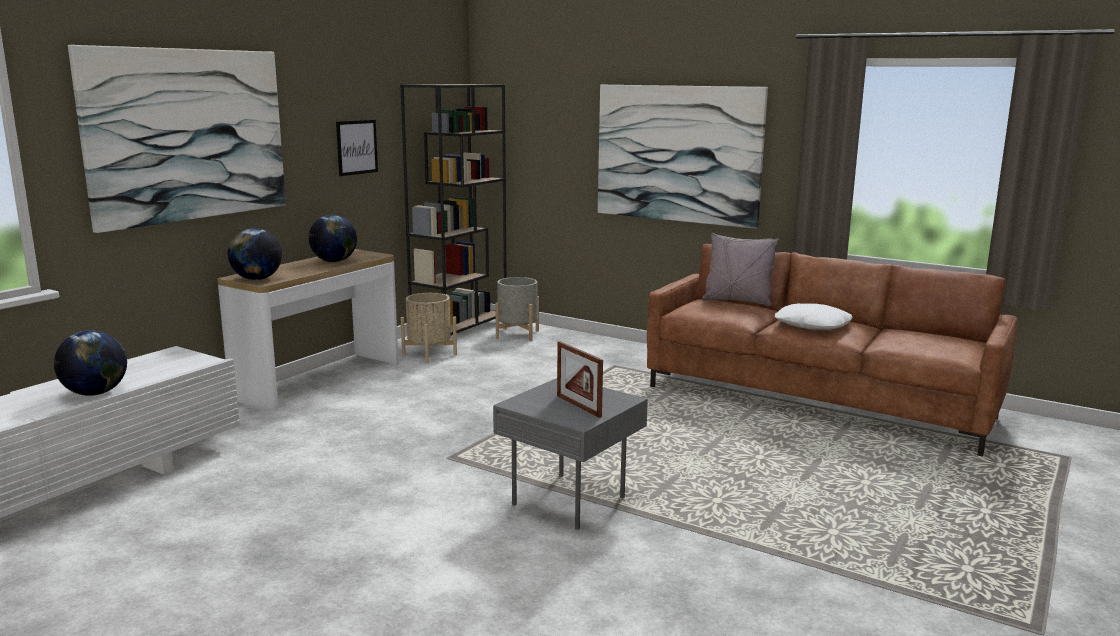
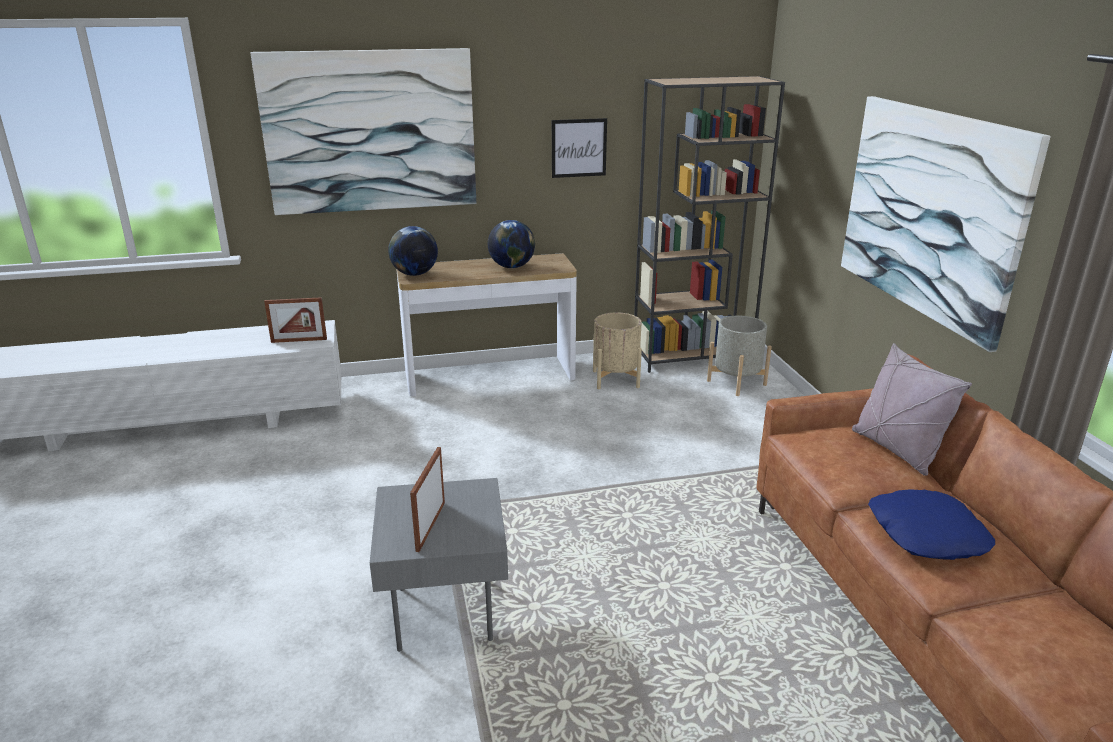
camera: 45 degrees right, 10 degrees up
(95, 393) = (215, 351): globe -> none
(176, 365) = (299, 340): none -> picture frame
(812, 325) = (926, 534): white pillow -> blue pillow

